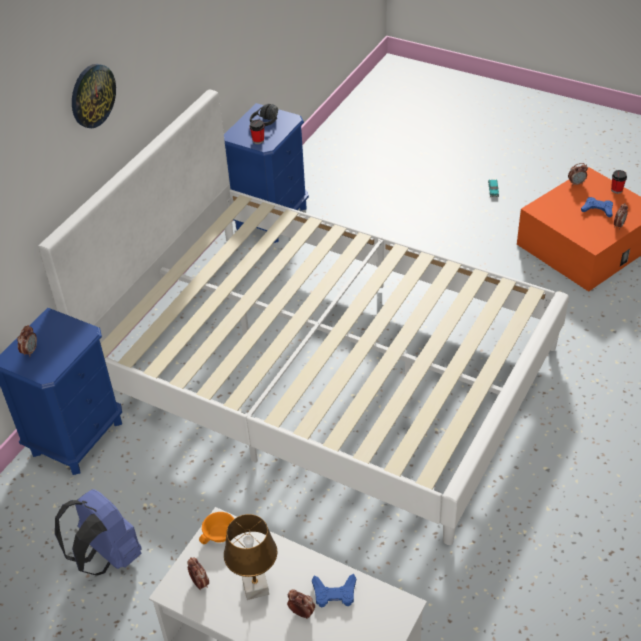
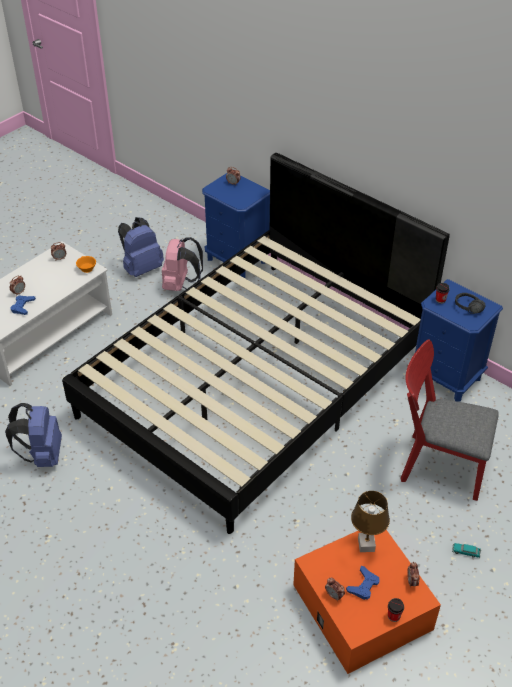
camera: 100 degrees right, 0 degrees up
(92, 95) = (351, 124): wall clock -> none
(144, 492) = (181, 285): none -> pink backpack
(256, 588) = (44, 278): brown table lamp -> brown table lamp (366, 545)
(323, 368) = (256, 381): white bed -> black bed
(398, 215) = (436, 465): none -> red chair
(528, 560) = (42, 455): none -> blue backpack

